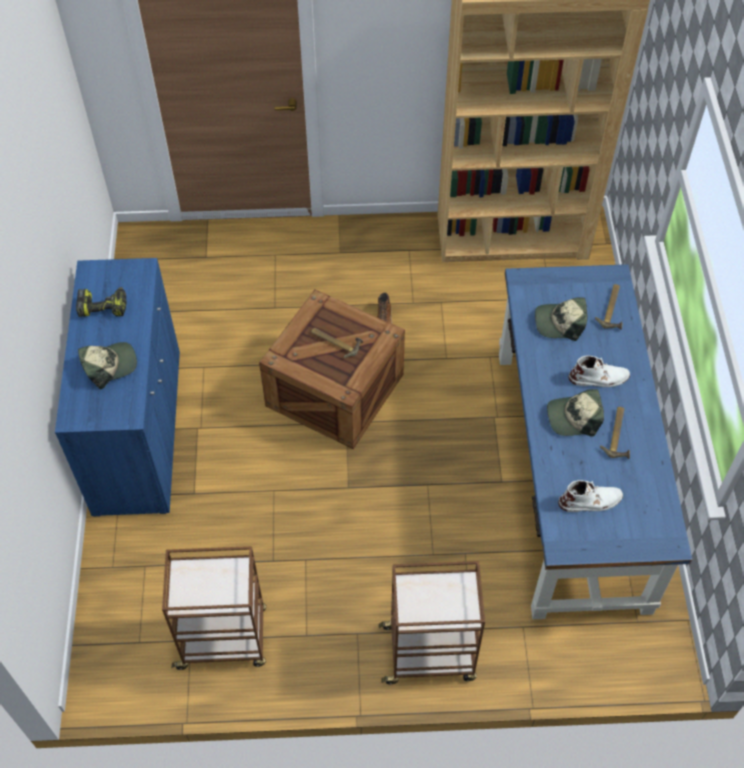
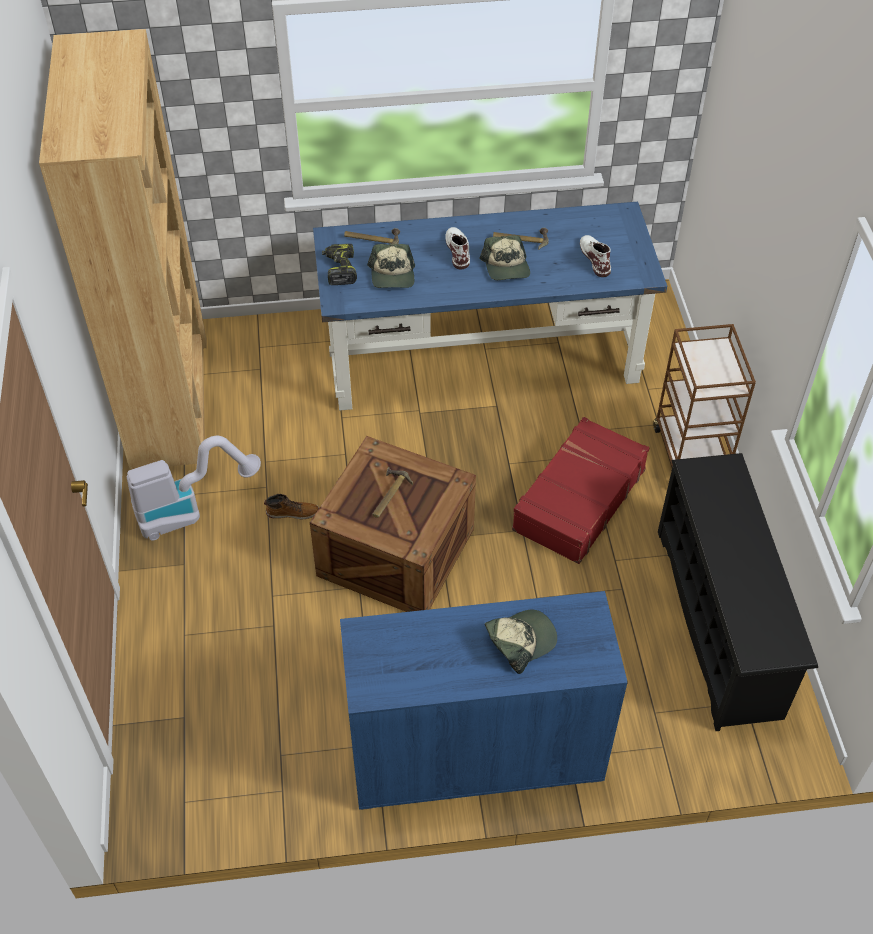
camera: 95 degrees left, 5 degrees down
(104, 306) = (427, 664): power drill -> power drill (339, 269)
(109, 365) = (520, 641): cap -> cap turned 90 degrees clockwise
(224, 638) = (720, 622): brown cart -> black shoe rack
(378, 538) = (578, 500): none -> red suitcase
(392, 254) = (190, 510): none -> vacuum cleaner

